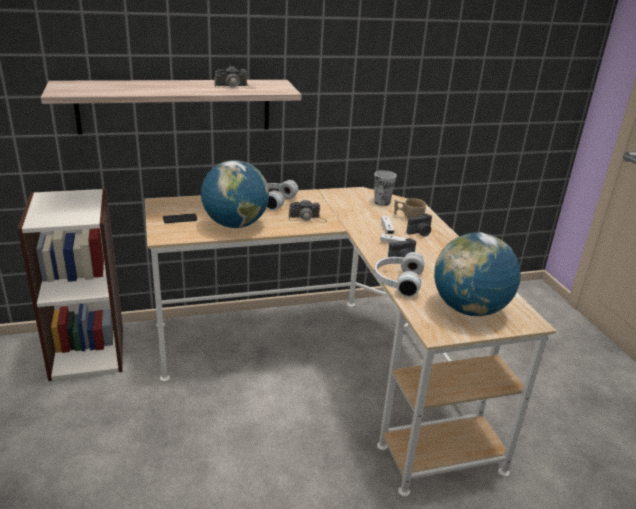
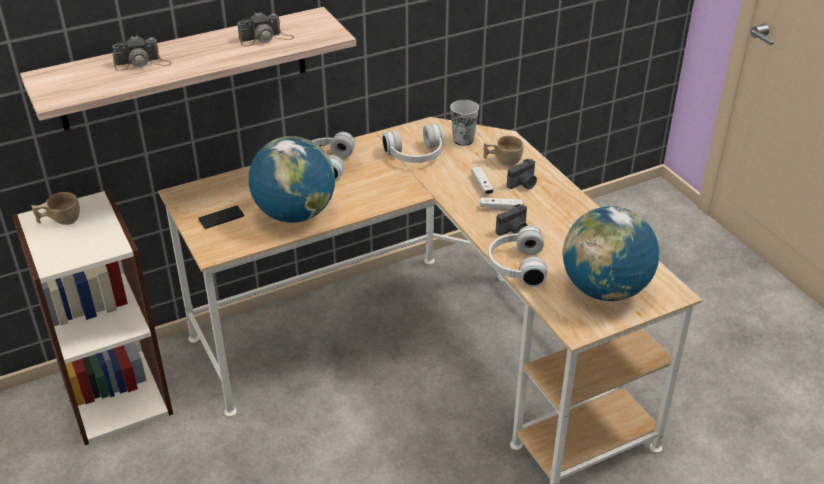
camera: 10 degrees left, 10 degrees up
(60, 199) = (59, 221): none -> beige cup
(307, 218) = (380, 186): camera -> camera (142, 63)
(342, 205) = (416, 156): none -> white headphones

